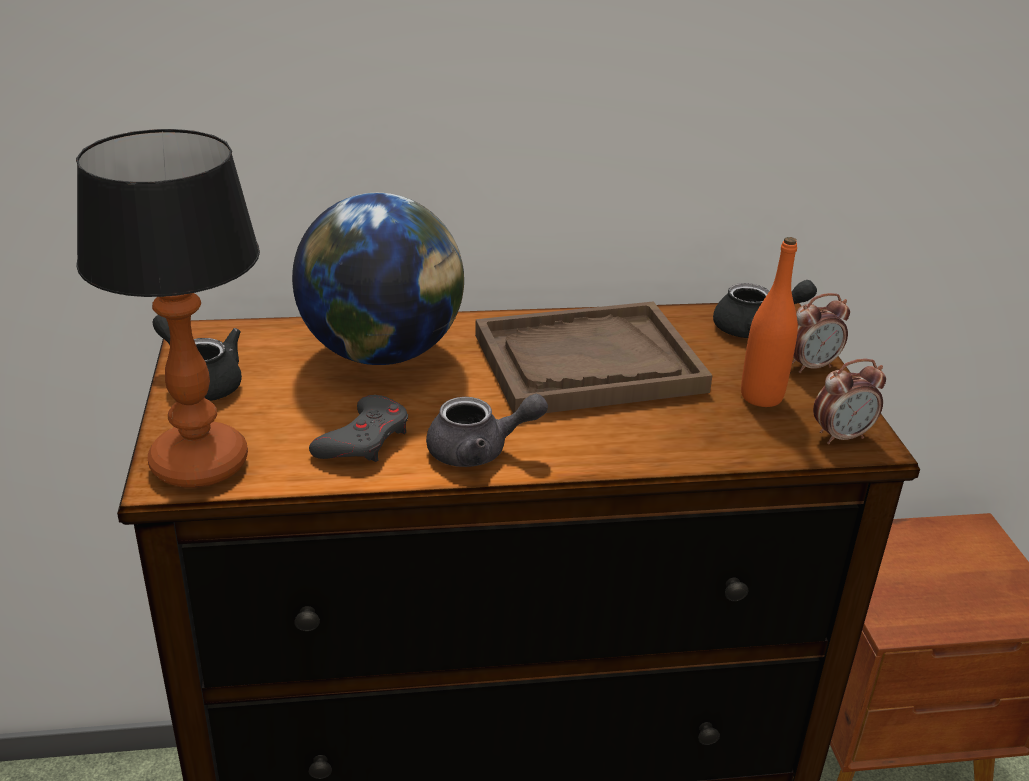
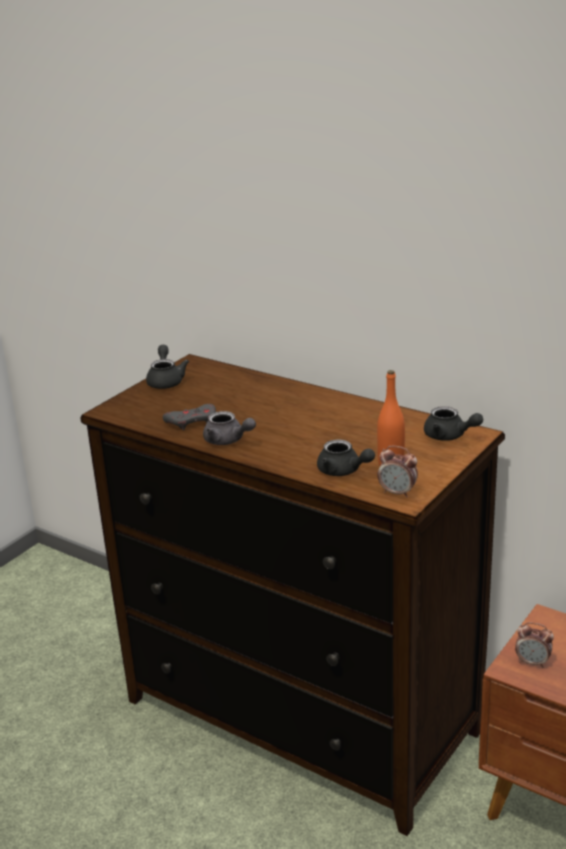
camera: 45 degrees right, 5 degrees down
(197, 463) = (123, 409): table lamp -> none
(381, 353) = (251, 392): globe -> none
(588, 363) = (333, 424): brown tray -> none
(723, 433) = (343, 471): none -> black teapot
(811, 366) = (444, 461): alarm clock -> alarm clock (532, 662)

